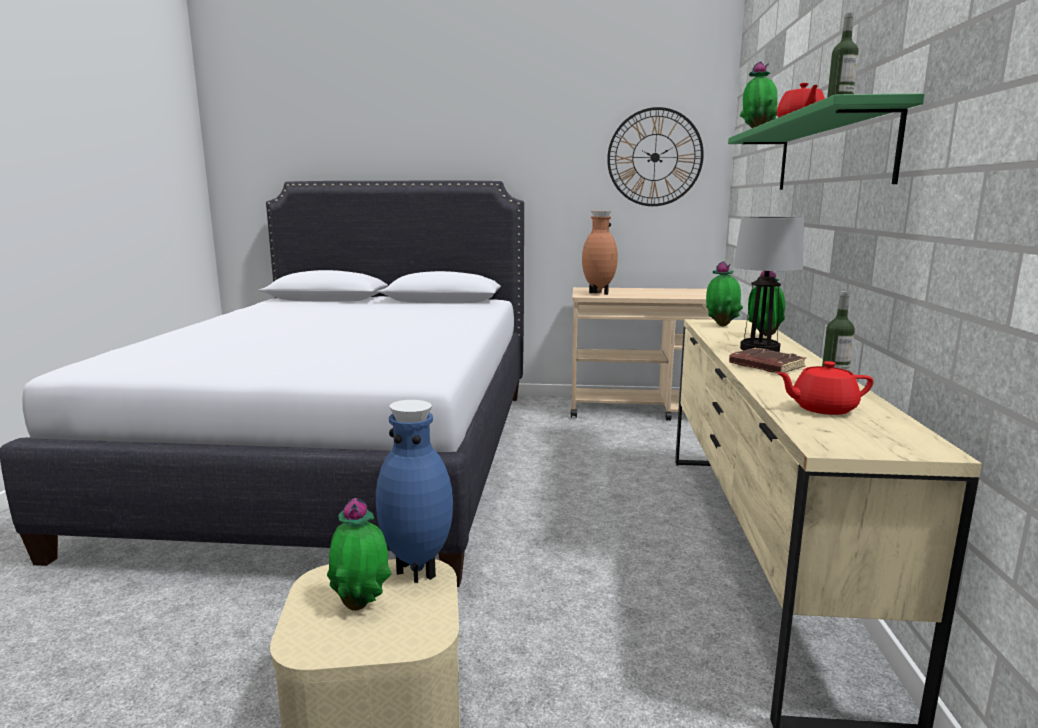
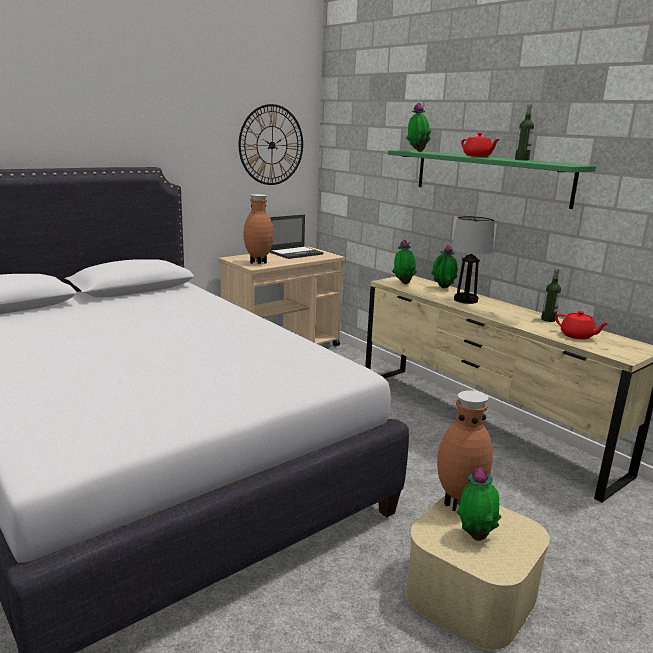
camera: 45 degrees left, 5 degrees up
(418, 570) = (458, 503): blue vase -> brown vase
(670, 291) = (296, 253): none -> laptop
(765, 366) = (498, 313): brown book -> none
(822, 408) = (577, 336): red teapot -> red teapot turned 90 degrees counterclockwise

